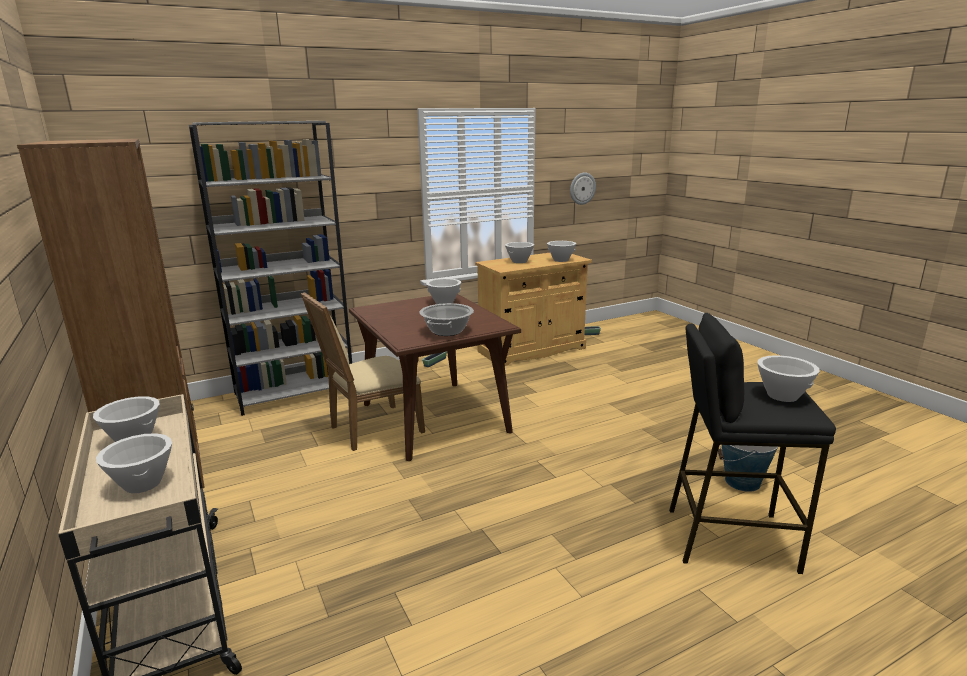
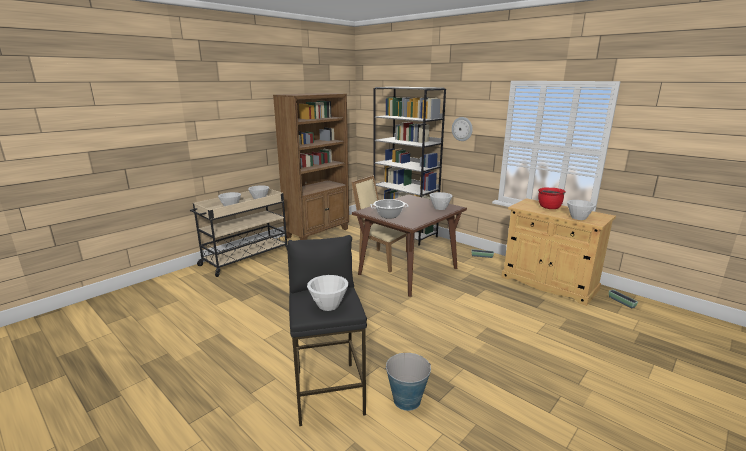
camera: 70 degrees right, 0 degrees up
(519, 261) = (549, 207): white bowl -> red cooking pot
(582, 188) = (669, 164): wall clock -> wall clock (462, 129)

